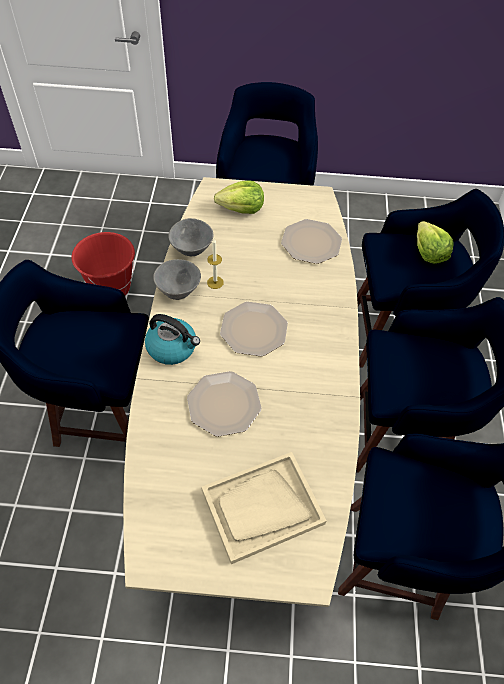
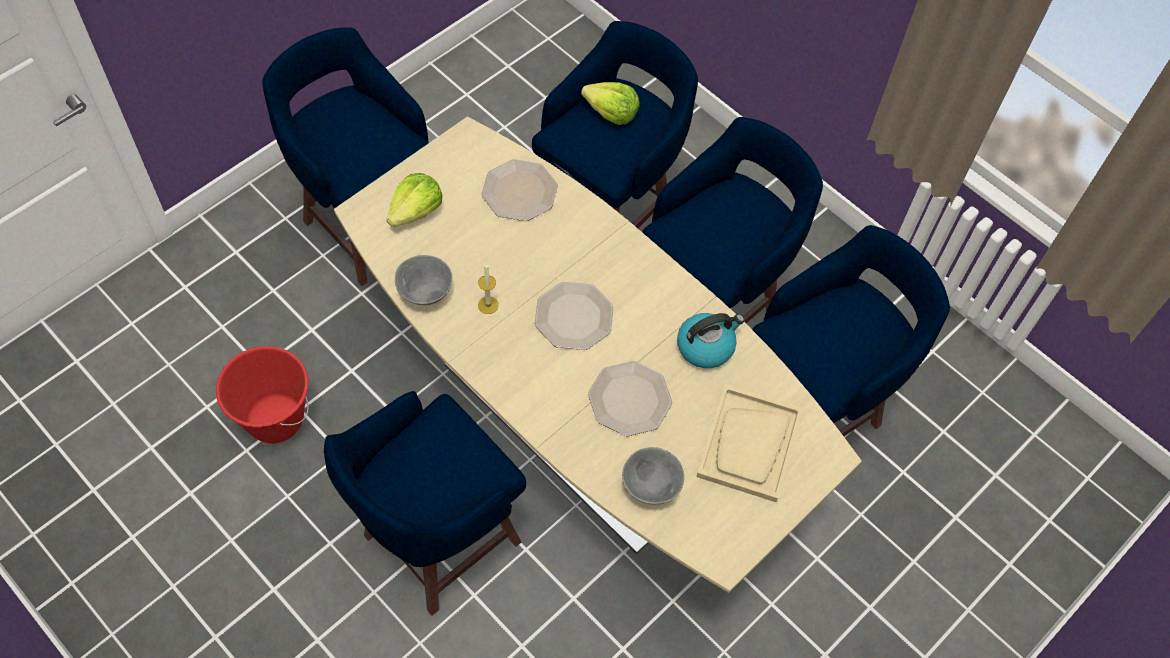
camera: 50 degrees left, 5 degrees up
(172, 347) = (531, 395): kettle -> kettle (706, 346)
(179, 290) = (468, 341): grey bowl -> grey bowl (652, 485)

